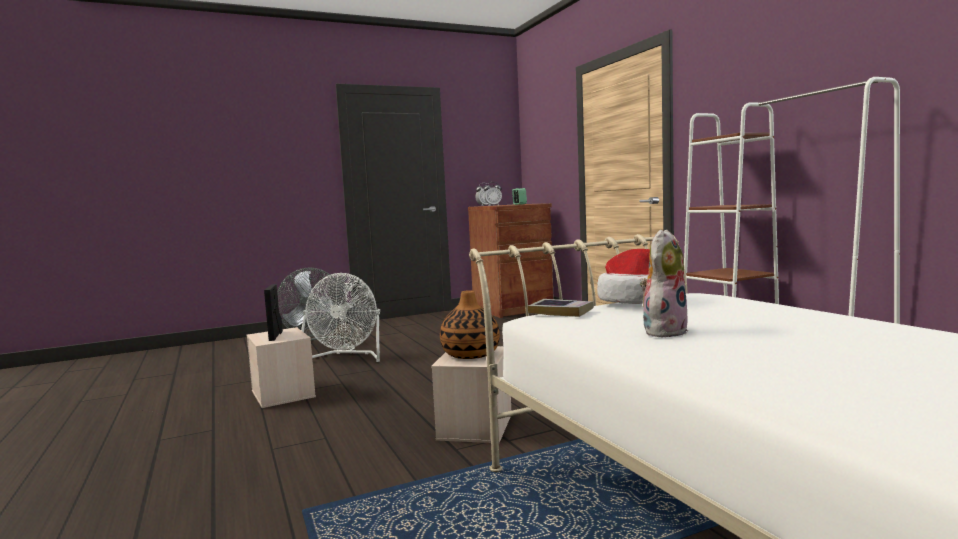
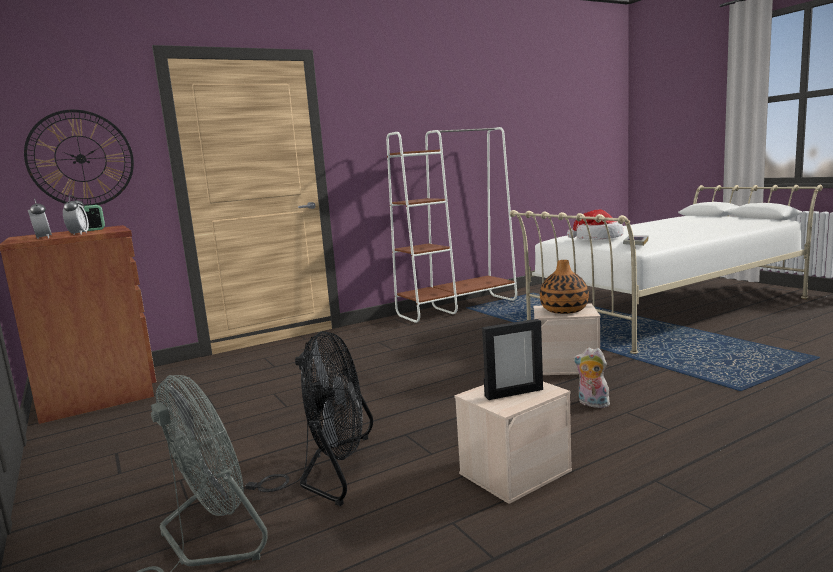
camera: 95 degrees left, 5 degrees up
(345, 356) = (327, 471): white fan -> black fan
(546, 156) = (81, 158): none -> wall clock
(663, 331) = (669, 233): plush toy -> plush toy (592, 404)

